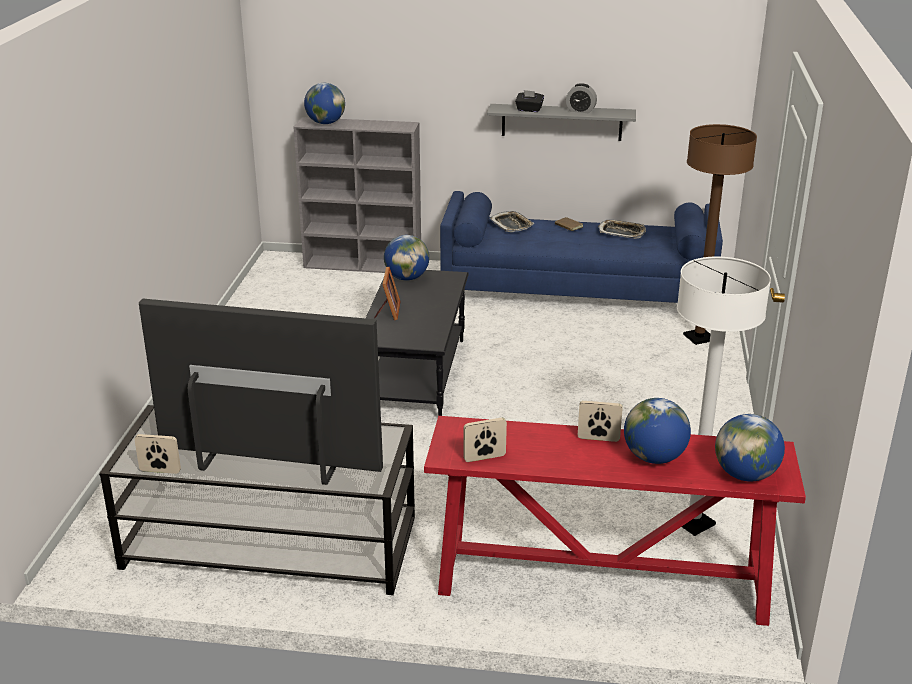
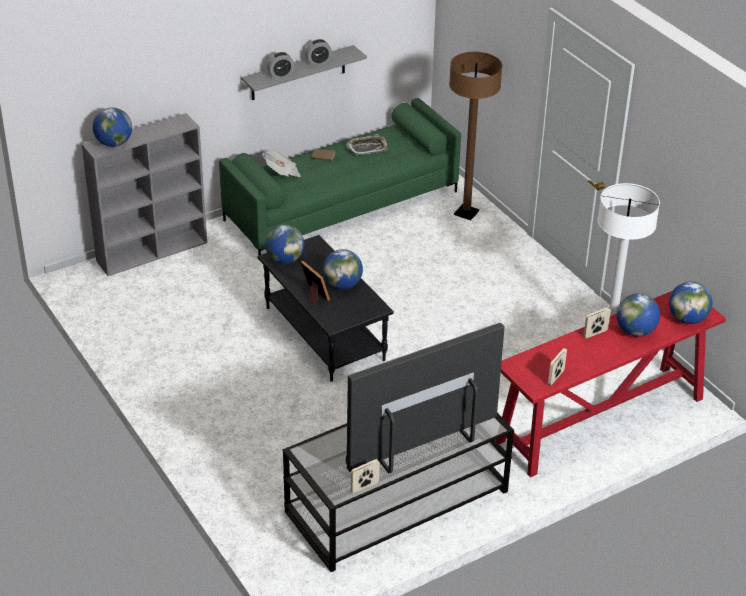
camera: 40 degrees left, 10 degrees up
(428, 314) = (342, 285): none -> globe
(511, 225) = (282, 173): tray -> newspaper
(529, 110) = (281, 74): black tissue box -> alarm clock
(578, 290) = (342, 205): blue sofa -> green sofa

